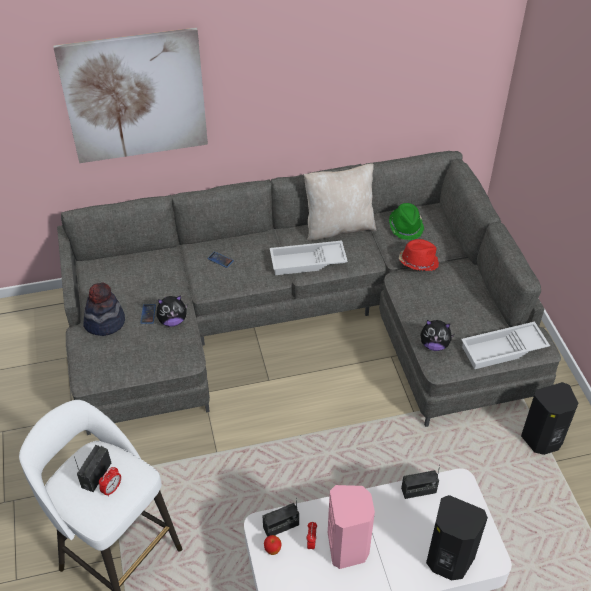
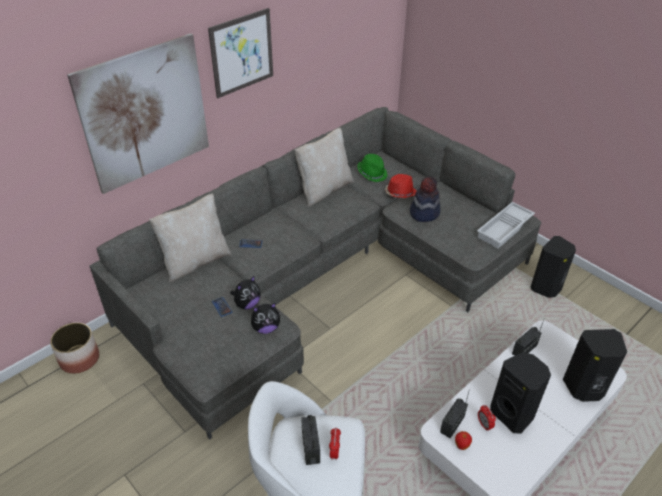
camera: 30 degrees left, 5 degrees down
(31, 310) = (80, 358): none -> planter
(105, 322) = (188, 328): hat -> hat (424, 213)
(158, 257) = (195, 261): none -> beige pillow
(261, 56) = (242, 53): none -> picture
(307, 262) = (321, 221): white tray -> none
(348, 547) = (512, 414): pink speaker -> black speaker
(434, 345) = (457, 243): plush toy -> plush toy (266, 328)

